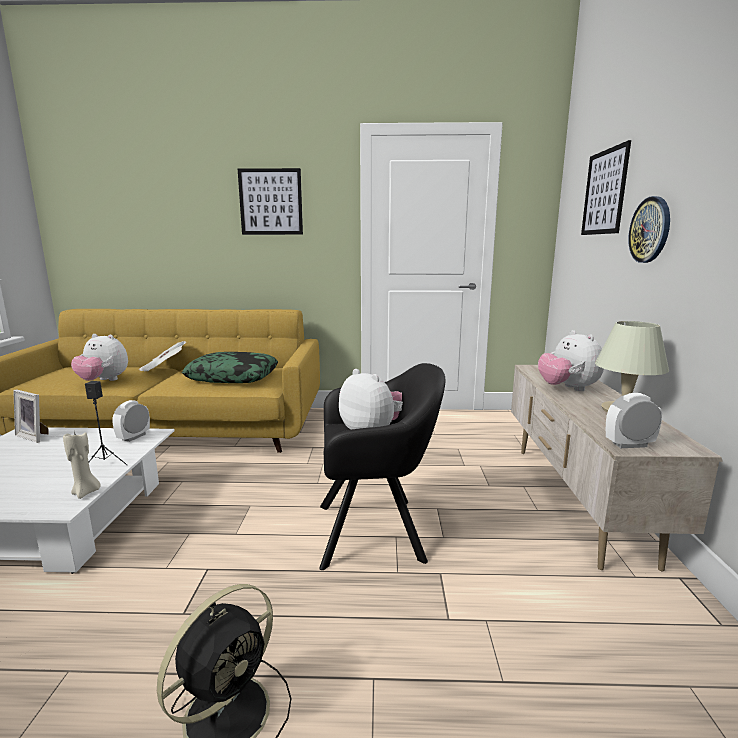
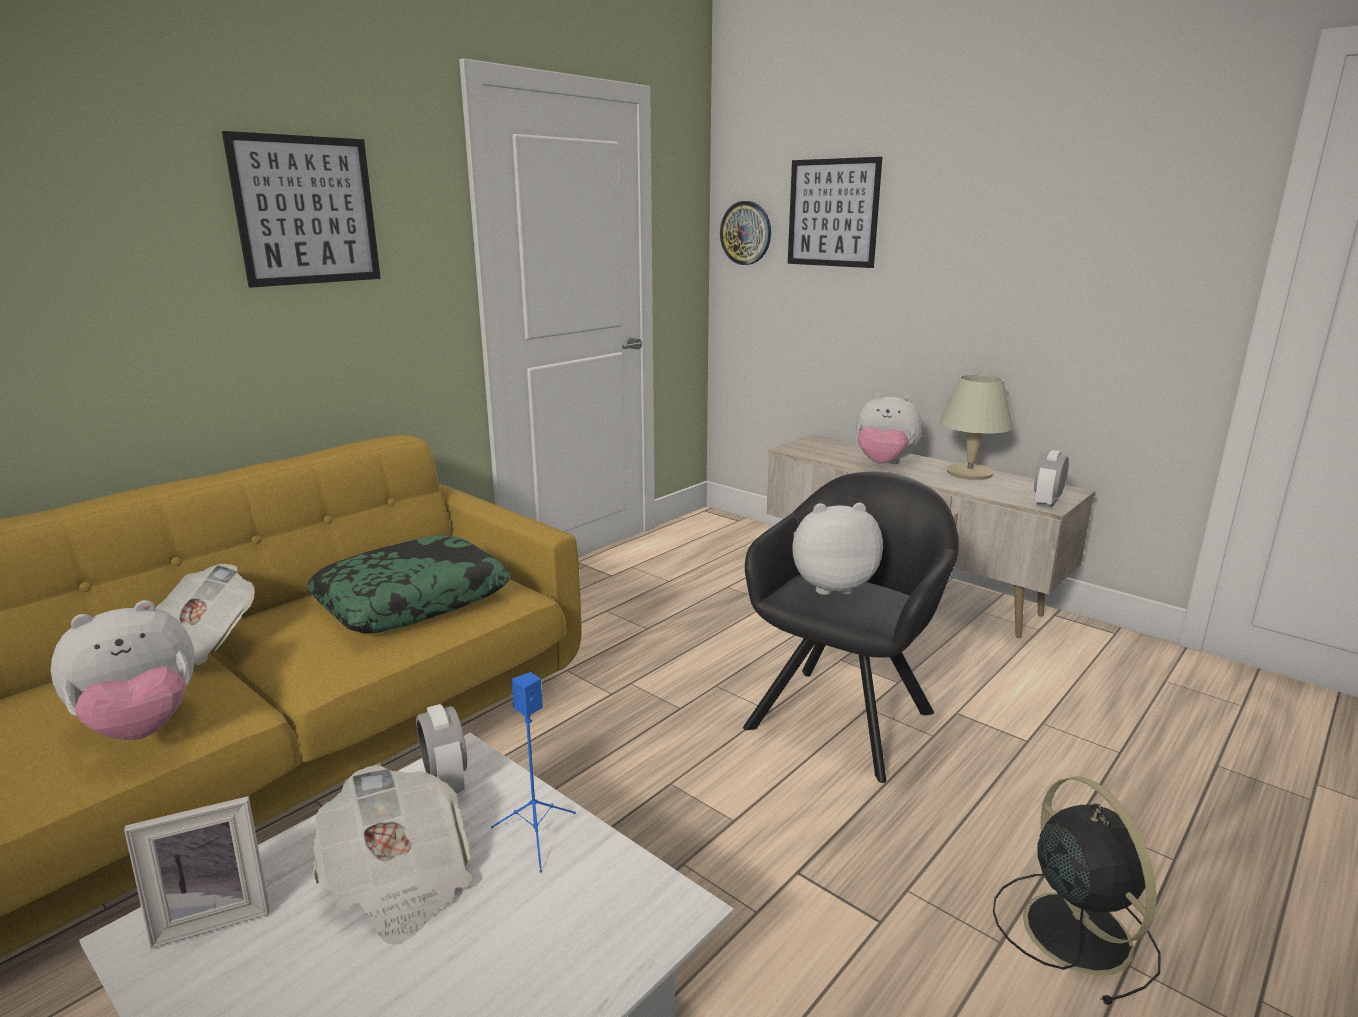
camera: 50 degrees left, 5 degrees up
(63, 453) = (398, 882): none -> newspaper
(86, 492) = (642, 876): beige candle -> none
(104, 464) = (536, 837): black speaker -> blue speaker
(650, 230) = (937, 269): wall clock -> wall clock (746, 233)

